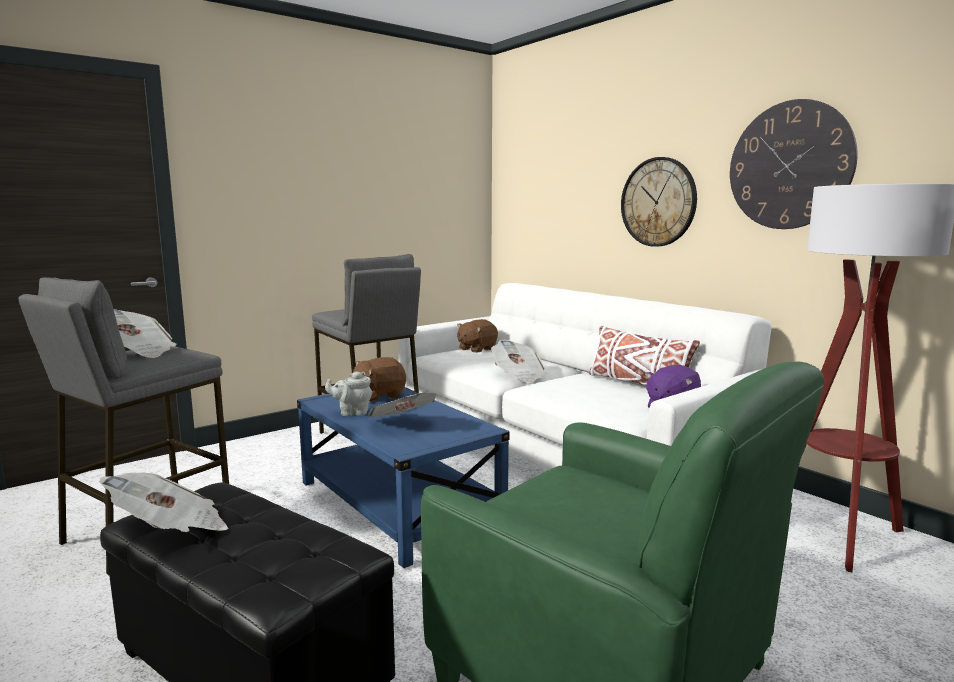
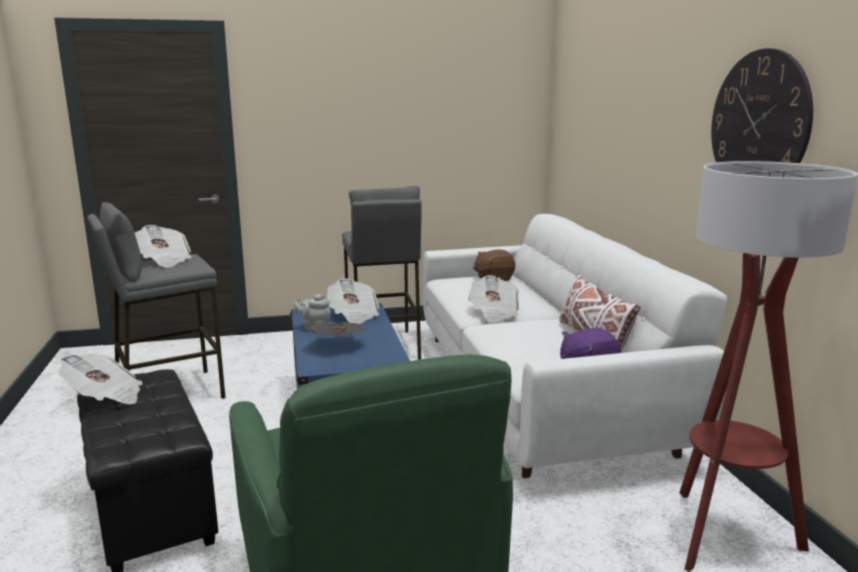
camera: 25 degrees right, 5 degrees up
(378, 396) = (353, 315): brown plush toy -> newspaper
(658, 202) = (660, 147): wall clock -> none

